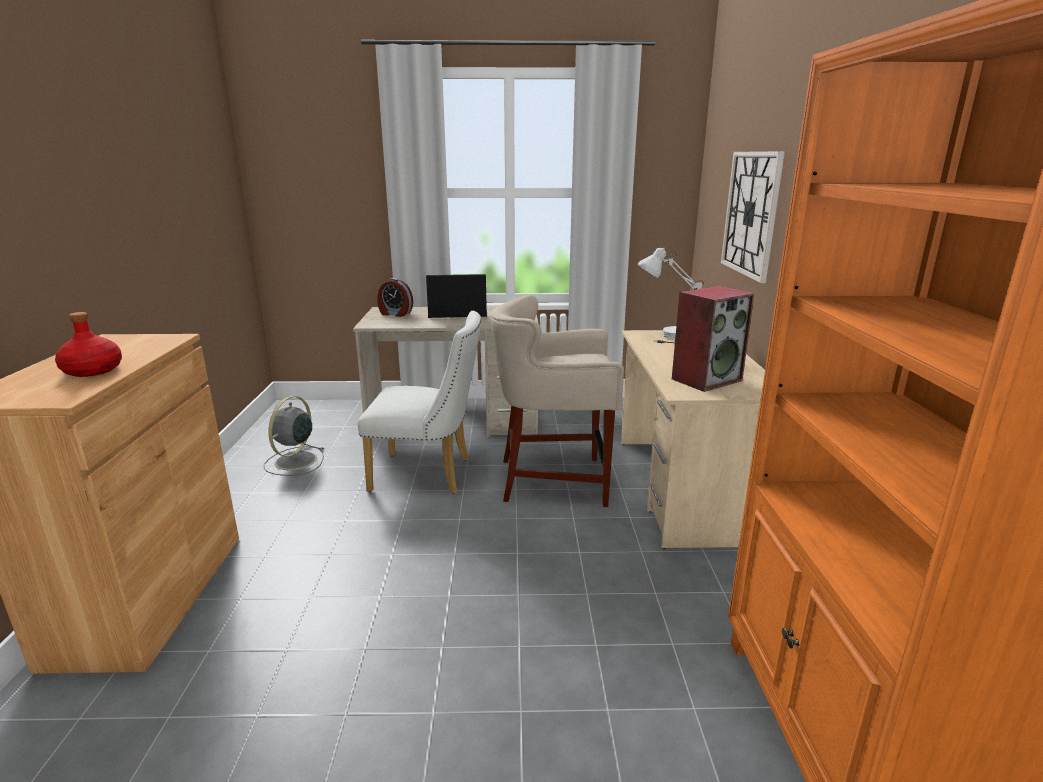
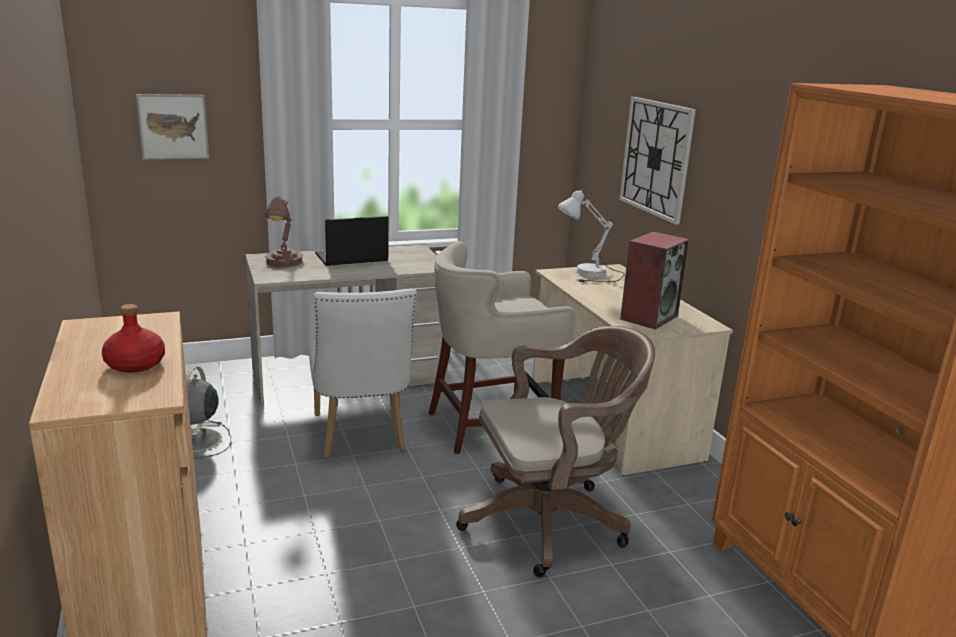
camera: 20 degrees left, 0 degrees up
(317, 195) = (173, 127): none -> picture
(395, 314) = (283, 263): alarm clock -> brown table lamp
(429, 475) = (360, 437): white chair -> white chair turned 90 degrees clockwise
(557, 584) = (551, 521): none -> brown office chair

